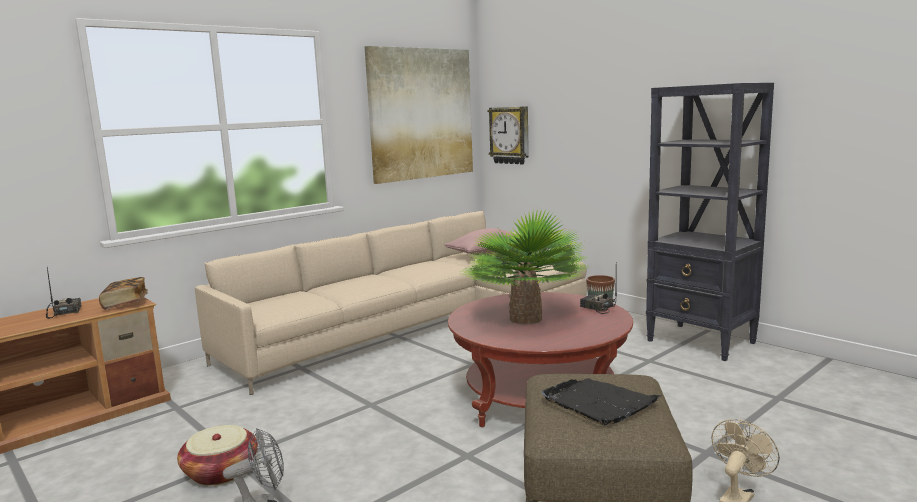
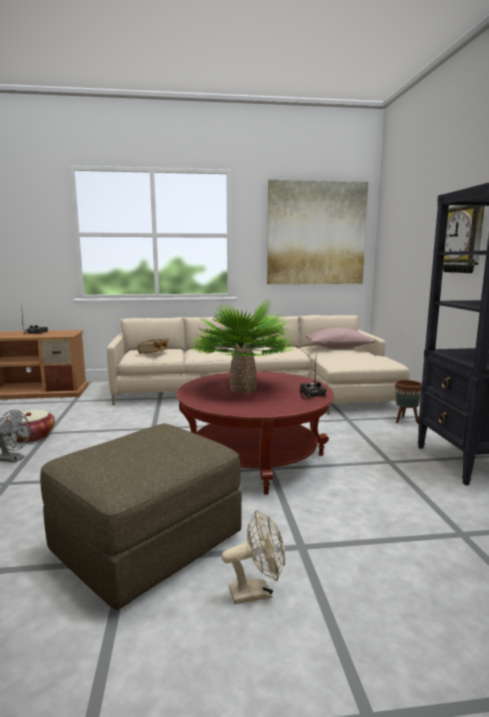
camera: 35 degrees right, 0 degrees up
(125, 303) = (63, 334): book -> book (154, 353)
(510, 135) = (390, 253): wall clock -> wall clock (463, 239)
(599, 403) = (140, 451): black tray -> none

